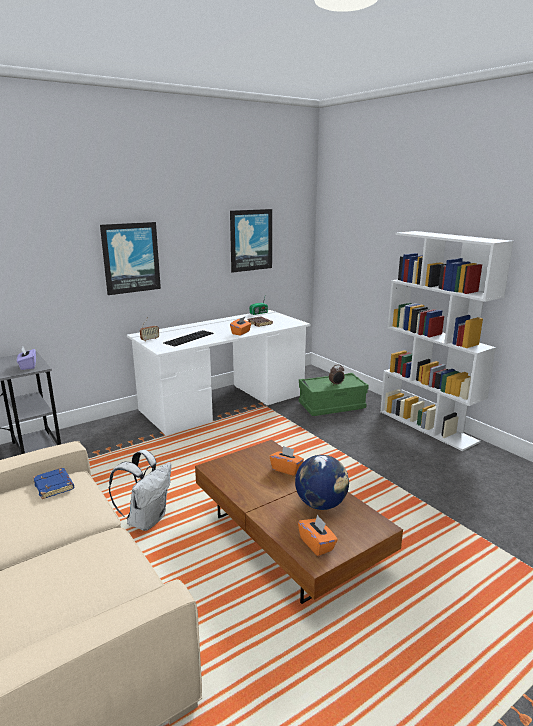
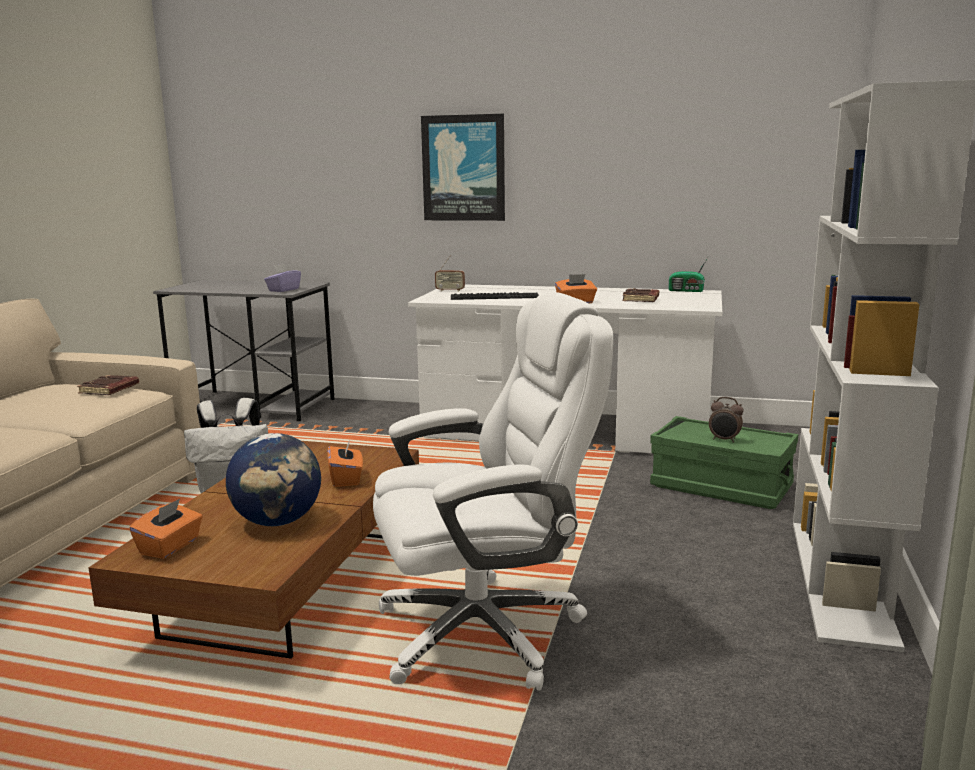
camera: 50 degrees right, 5 degrees down
(54, 486) = (109, 390): blue book -> brown book
(250, 240) = (687, 152): picture -> none
(393, 507) = (484, 632): none -> white office chair

